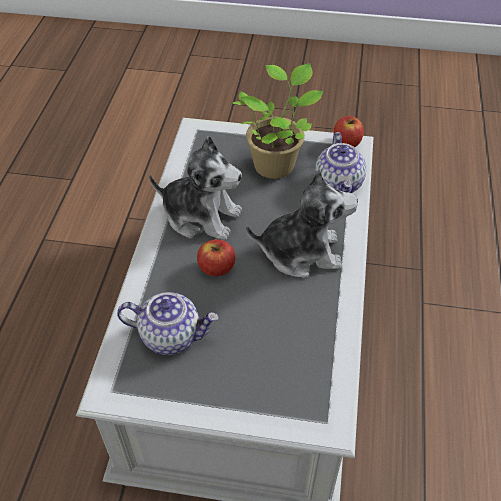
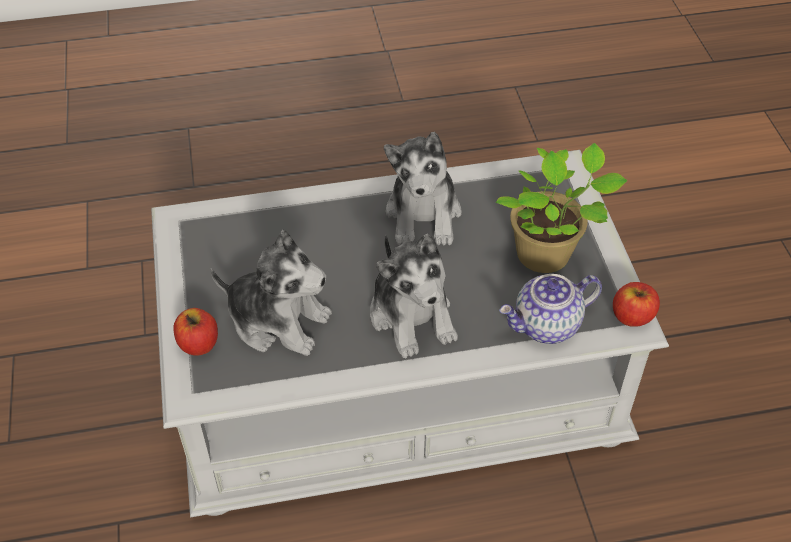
camera: 70 degrees right, 0 degrees up
(171, 335) = (255, 241): teapot -> none
(216, 268) = (355, 249): apple -> apple (199, 344)
(271, 340) = (278, 321): none -> plush toy

